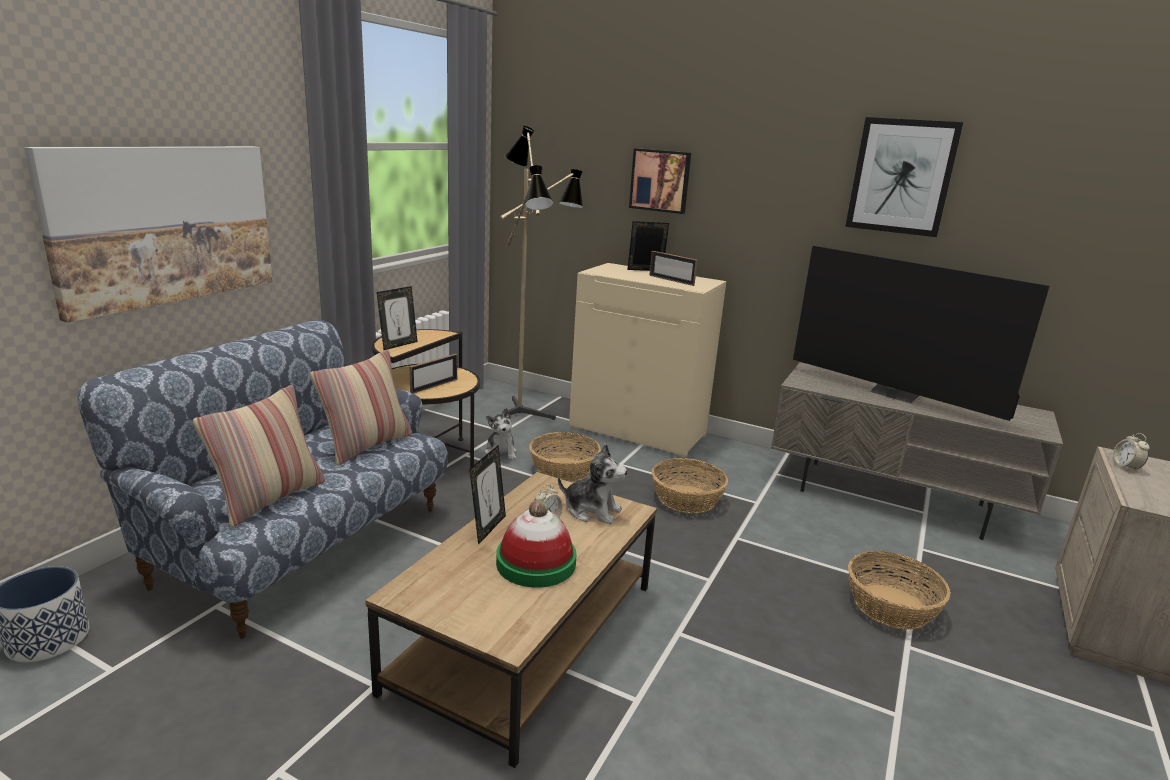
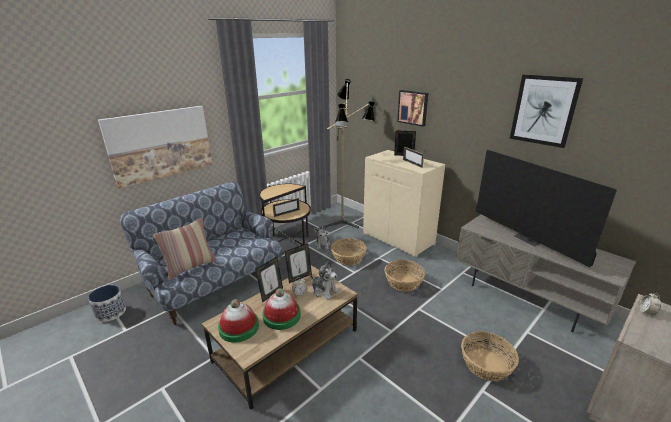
camera: 20 degrees right, 5 degrees up
(366, 445) = (243, 243): pillow -> none
(398, 345) = (271, 193): picture frame -> picture frame (299, 277)
(458, 595) = (239, 327): none -> hat

